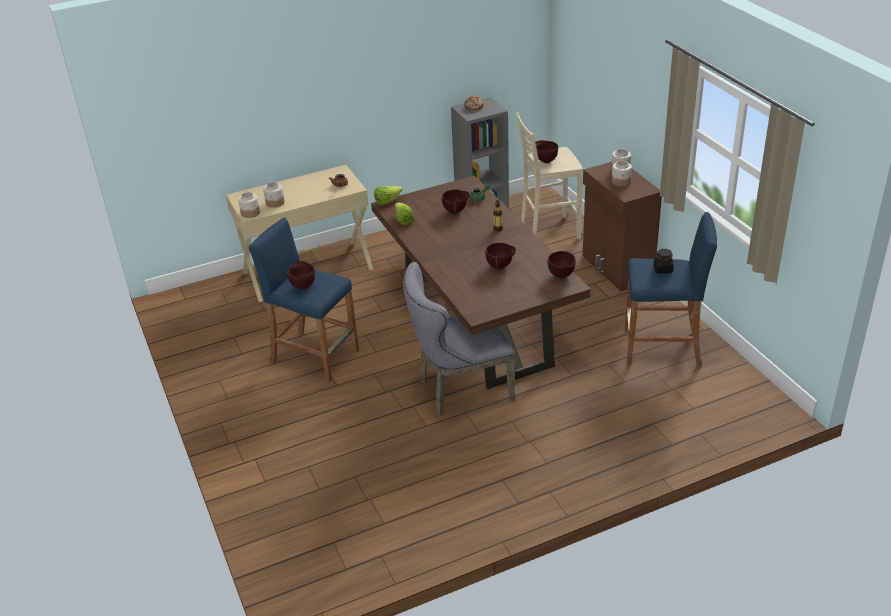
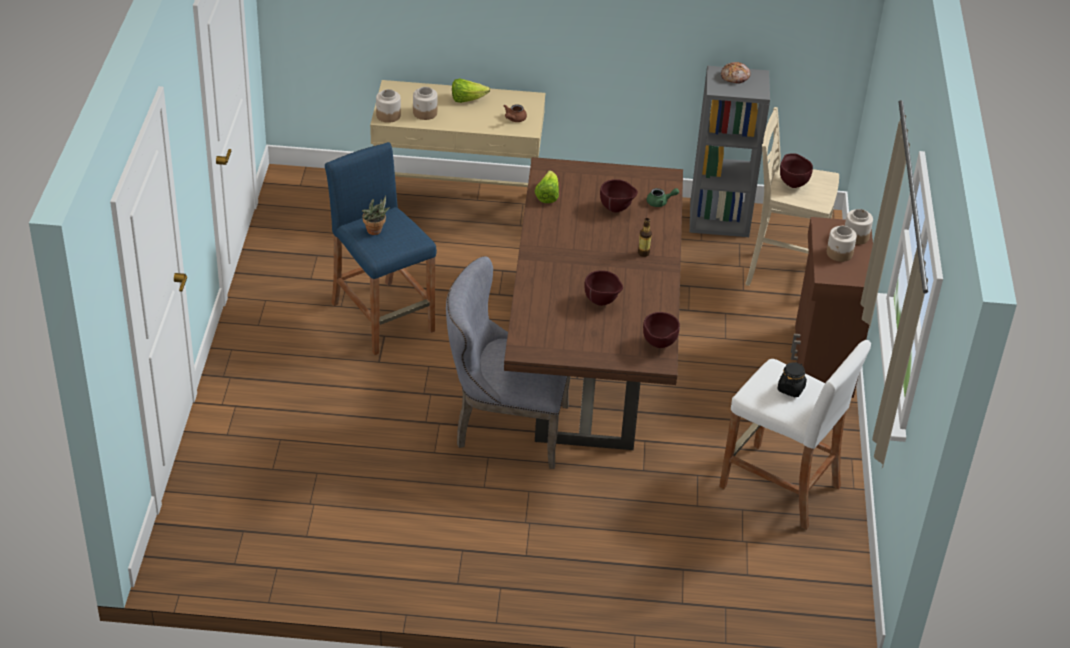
camera: 25 degrees right, 5 degrees up
(303, 286) = (376, 231): brown bowl -> potted plant
(387, 201) = (551, 163): lettuce -> lettuce (467, 99)
(661, 348) = (779, 486): blue stool -> white stool

